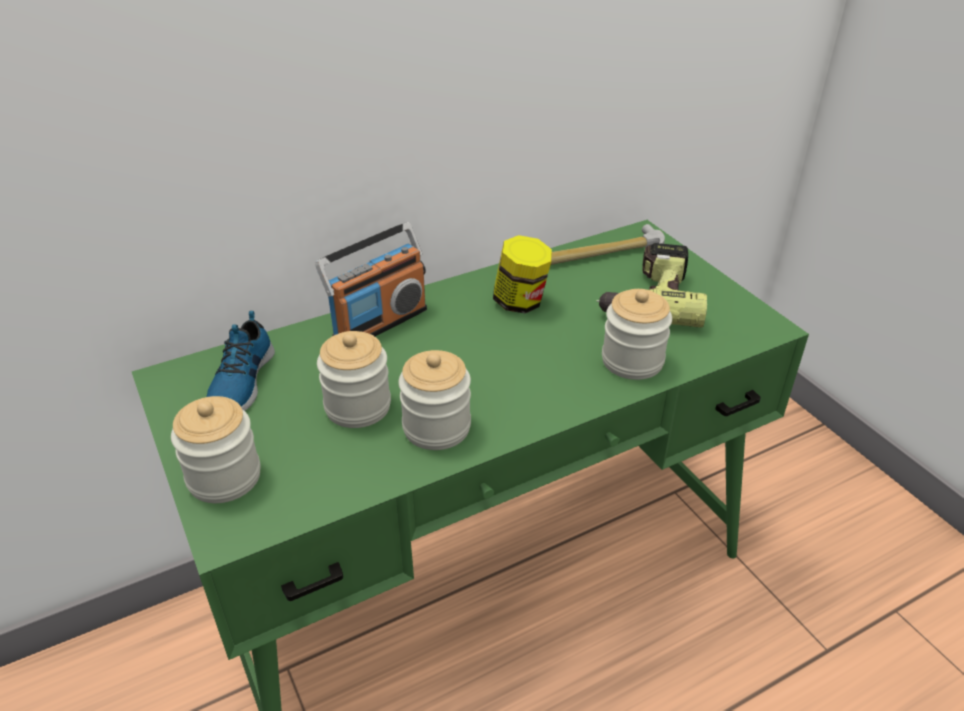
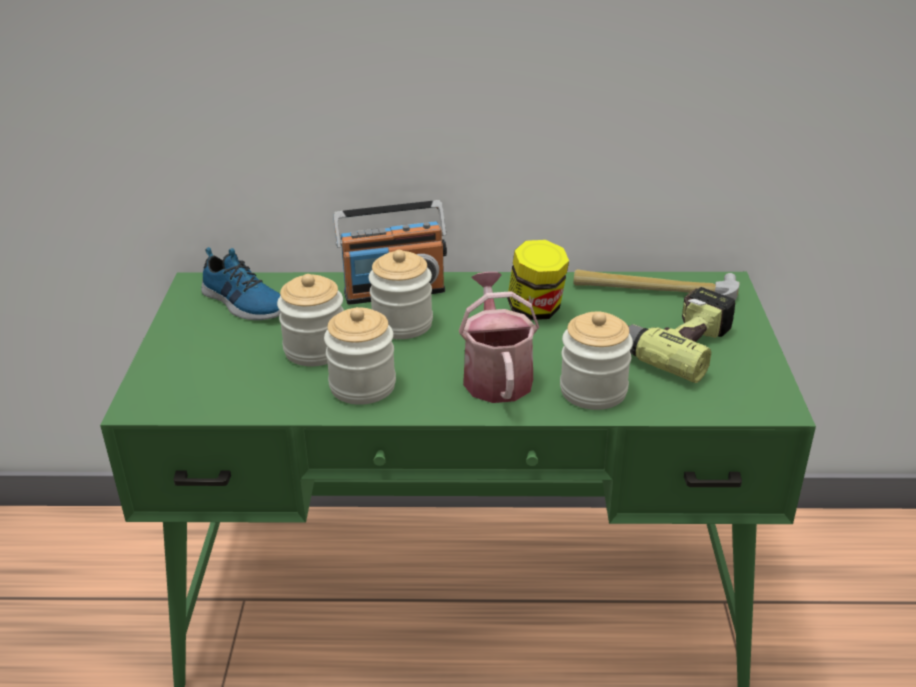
camera: 30 degrees right, 5 degrees down
(224, 477) = (173, 366): jar -> jar (402, 324)
(240, 382) = (244, 303): shoe -> shoe turned 90 degrees counterclockwise
(543, 374) = (496, 375): none -> watering can

